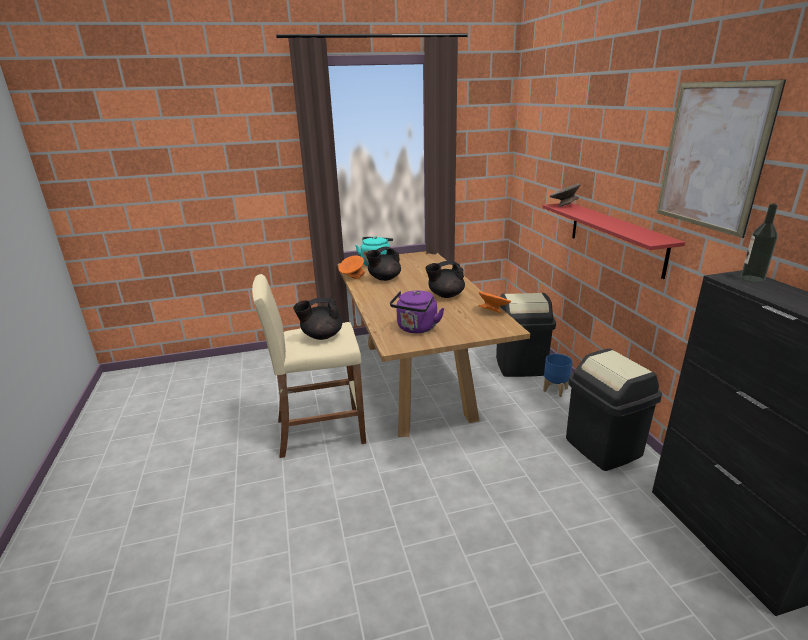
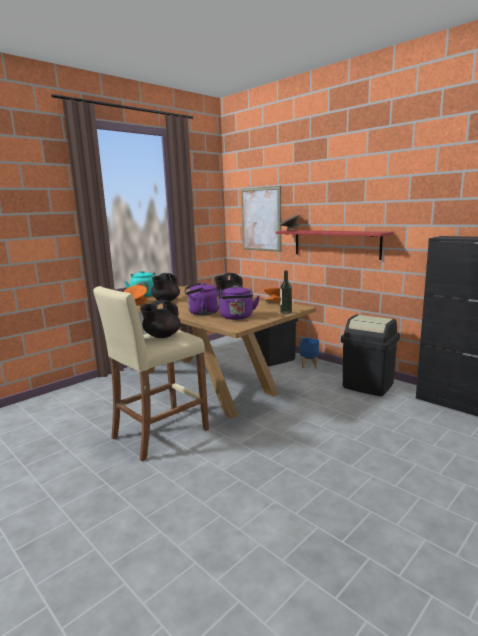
camera: 30 degrees left, 10 degrees down
(391, 310) = (201, 313): none -> purple kettle
(711, 156) = (402, 176): picture -> picture (261, 219)
(752, 279) = (452, 236): bottle -> bottle (286, 312)

